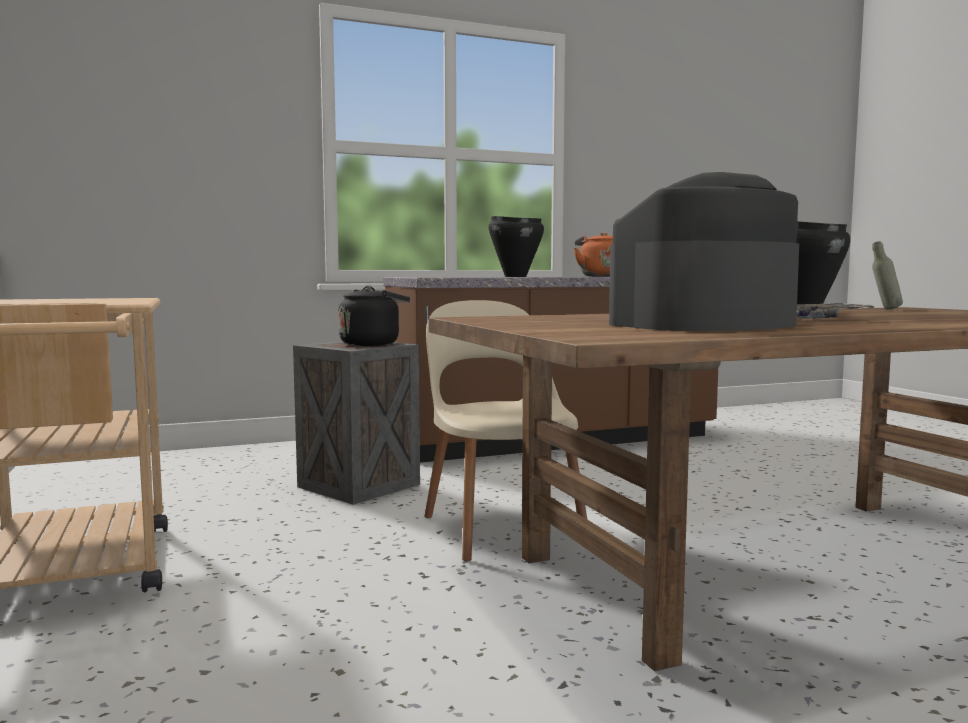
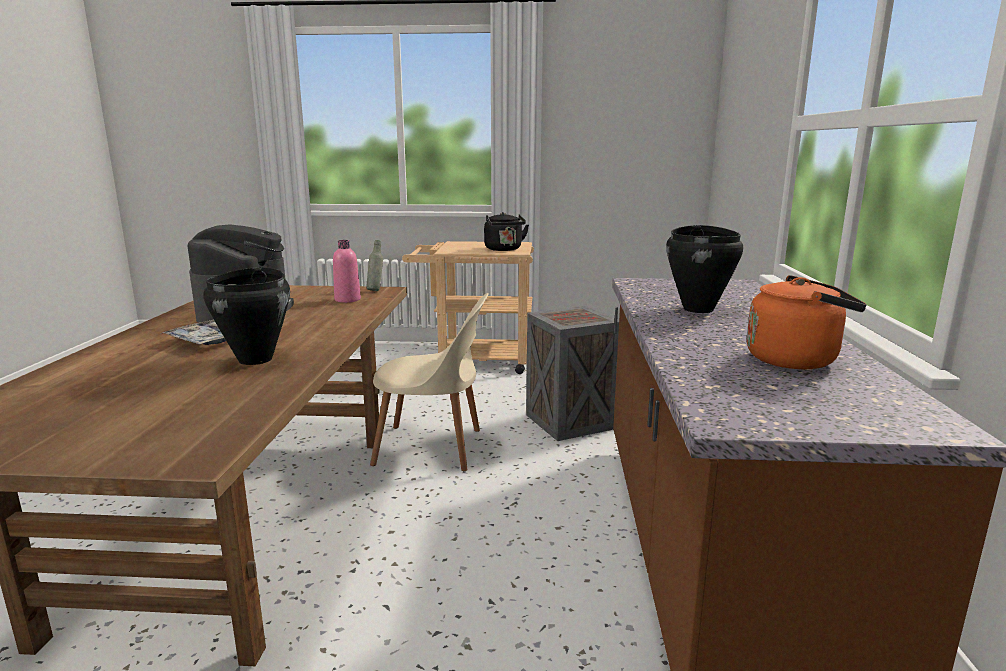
camera: 115 degrees right, 10 degrees up
(372, 344) = (570, 319): black kettle -> black kettle (504, 249)
(553, 318) = (347, 300): none -> pink bottle
(884, 309) = (214, 424): grey bottle -> grey bottle (376, 290)

